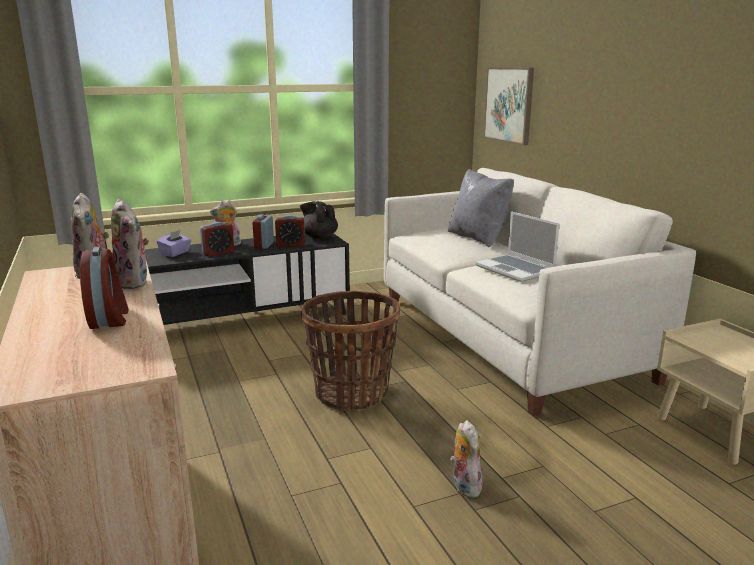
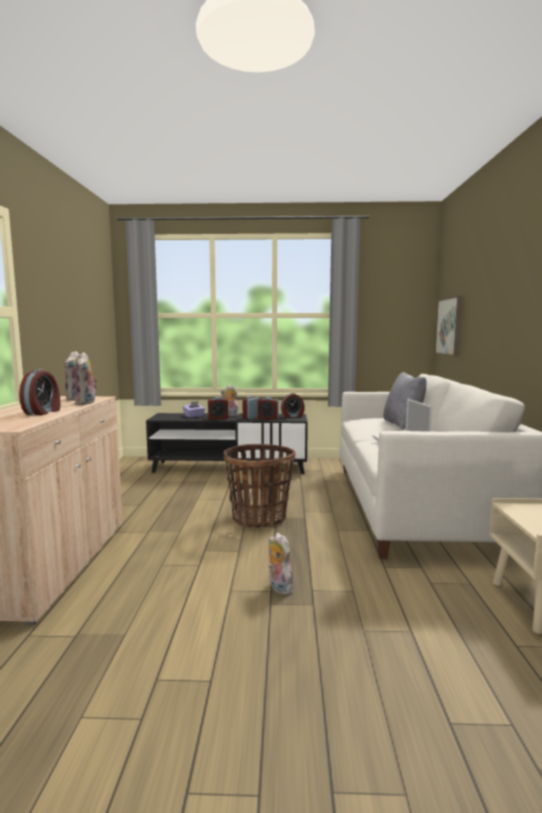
camera: 25 degrees right, 10 degrees down
(319, 237) = (292, 416): black teapot -> alarm clock
(464, 485) = (278, 587): plush toy -> plush toy turned 45 degrees counterclockwise

